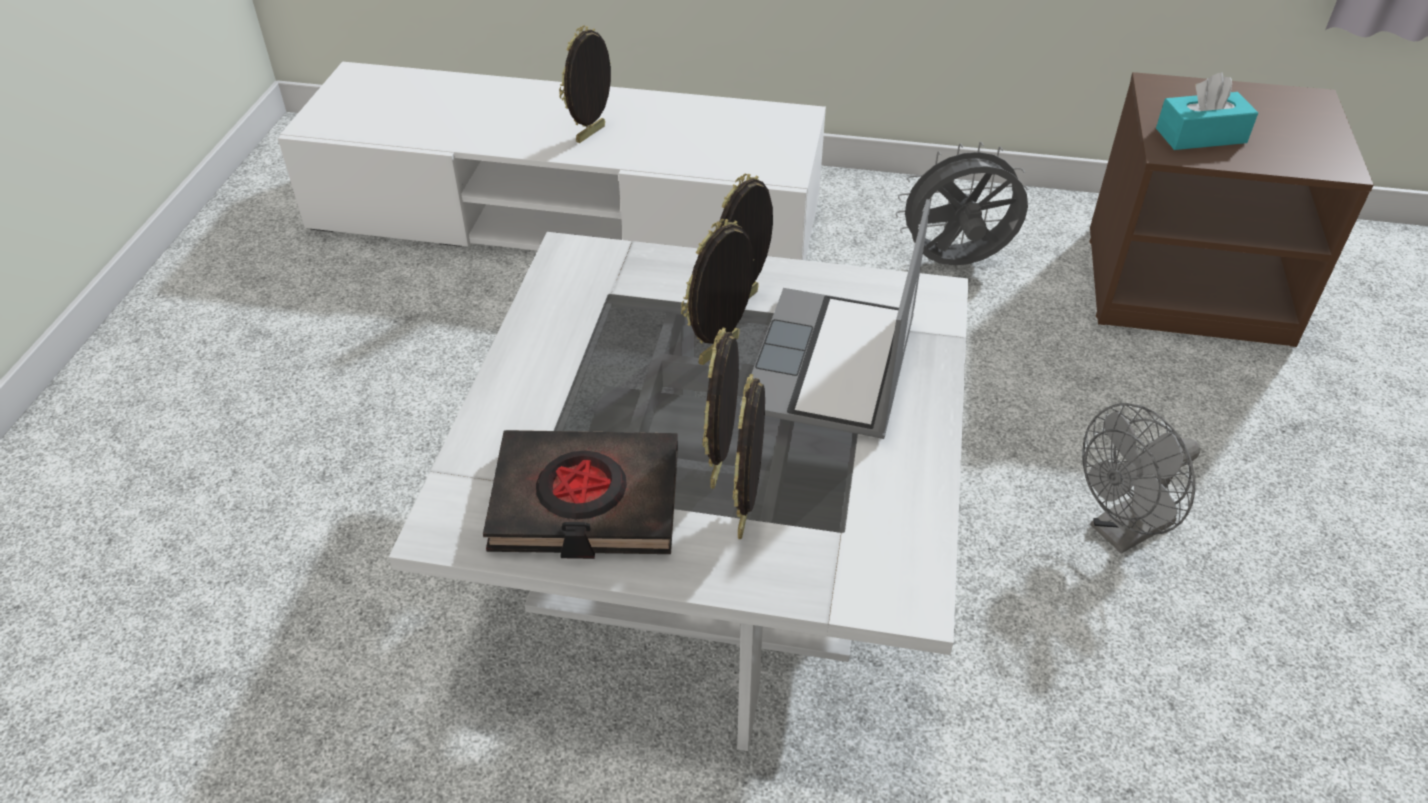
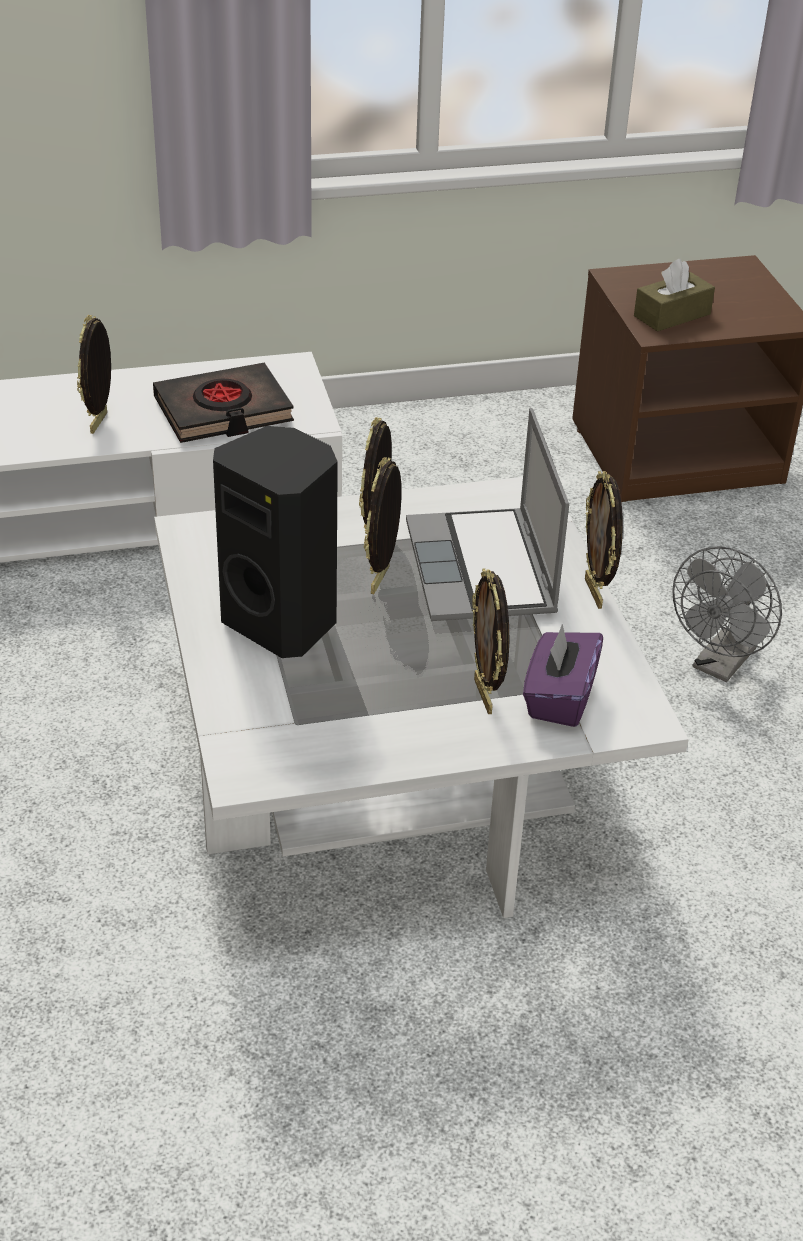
camera: 25 degrees left, 5 degrees down
(585, 502) = (349, 722): black book -> black book (223, 411)
(593, 371) = (283, 622): none -> black speaker
(721, 467) = (441, 667): picture frame -> picture frame (595, 593)
(828, 542) = (559, 698): none -> purple tissue box
(955, 264) = (470, 477): grey fan -> none
(1201, 136) = (672, 315): turquoise tissue box -> brown tissue box

